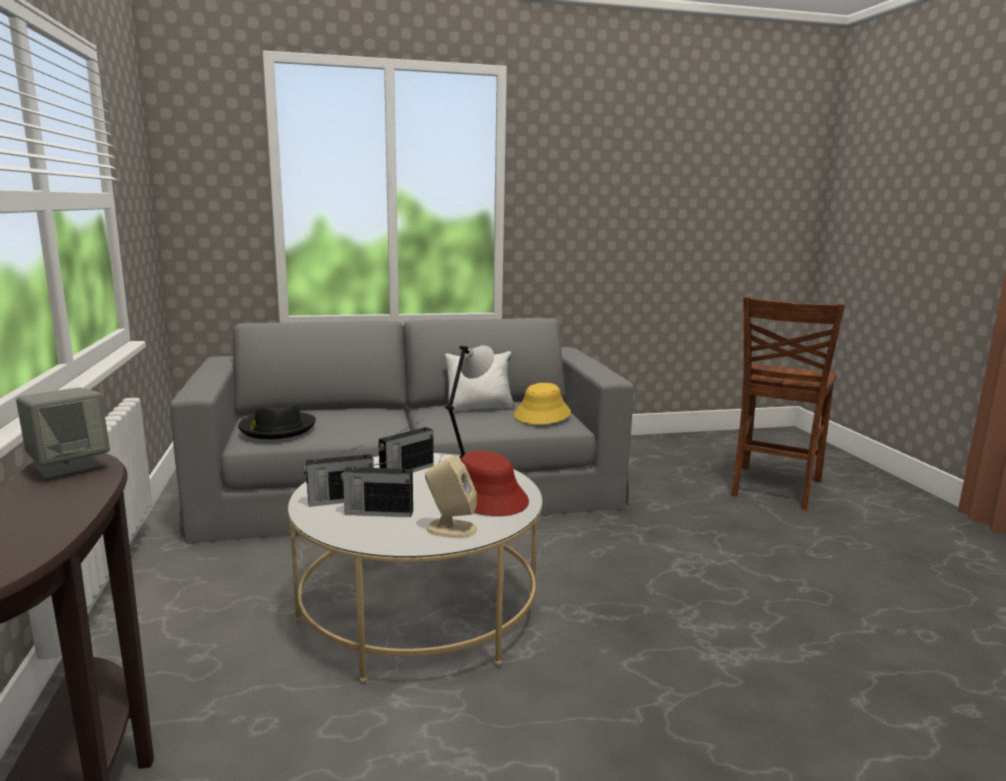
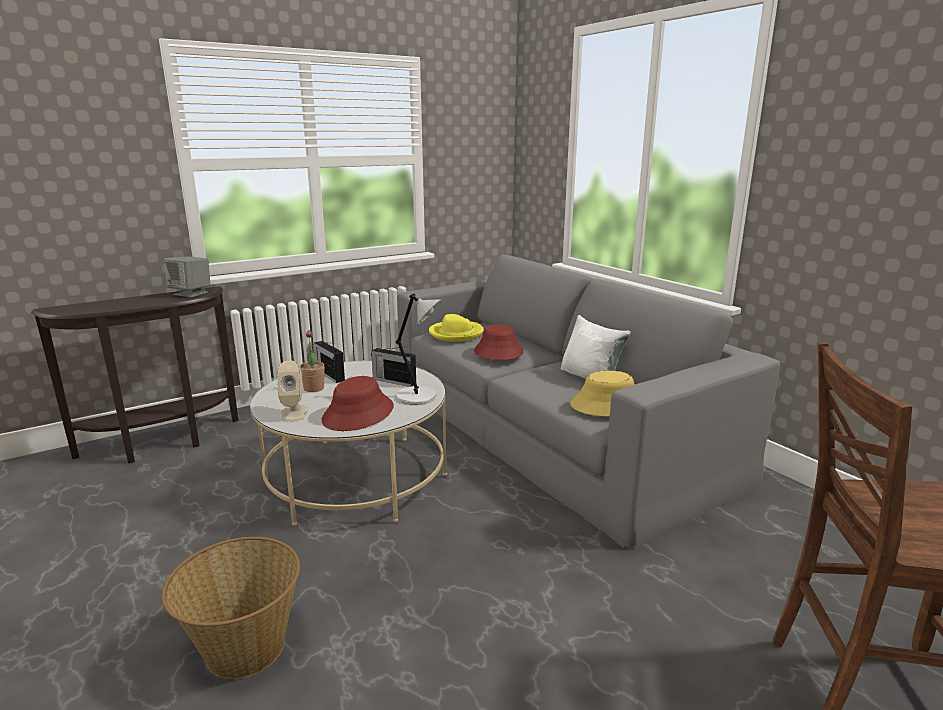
camera: 70 degrees right, 5 degrees up
(277, 428) = (456, 333): black hat -> yellow hat
(369, 423) = (498, 352): none -> red hat
(377, 512) = (314, 388): radio -> potted plant
(710, 715) = (244, 648): none -> basket

